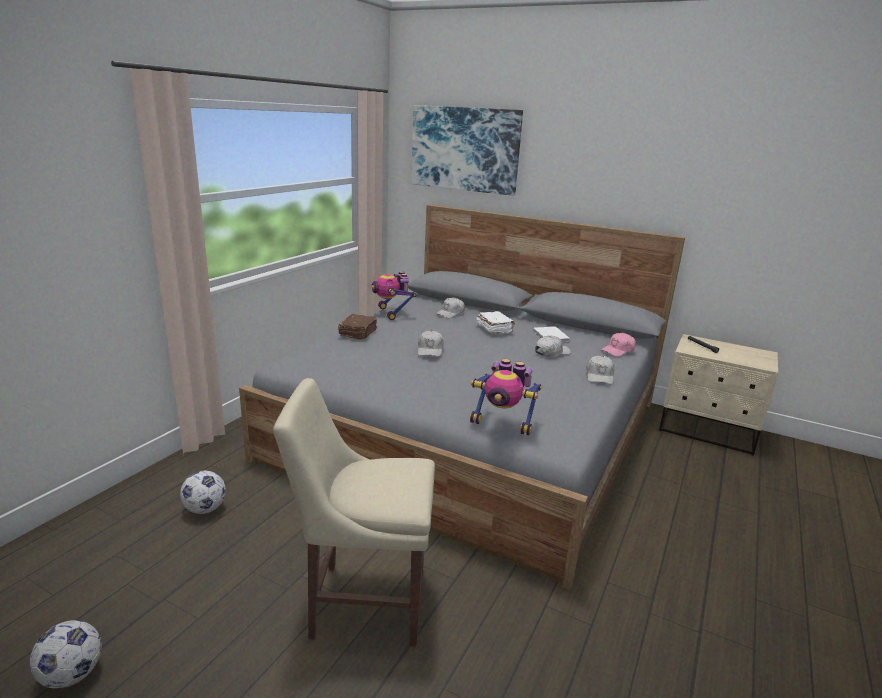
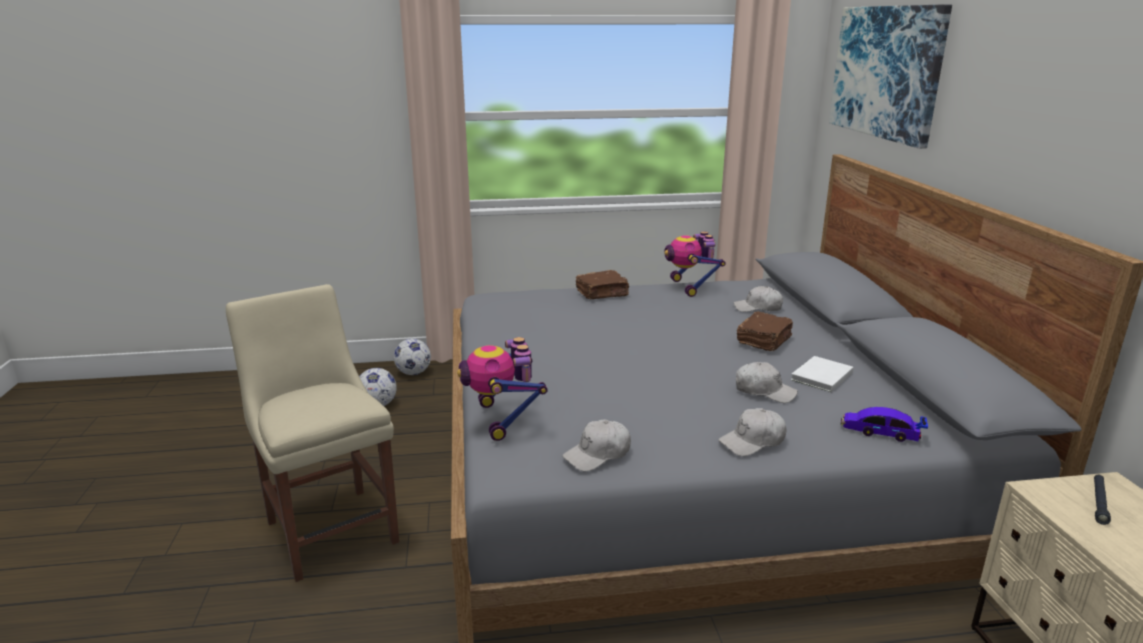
camera: 55 degrees right, 0 degrees up
(72, 674) = (180, 451): football -> football (413, 373)
(392, 313) = (690, 287): toy robot -> toy robot turned 45 degrees counterclockwise
(430, 350) = (622, 331): white cap -> white cap (598, 454)
(494, 329) = (764, 341): white book -> brown book
(618, 350) = (881, 432): pink cap -> toy car

